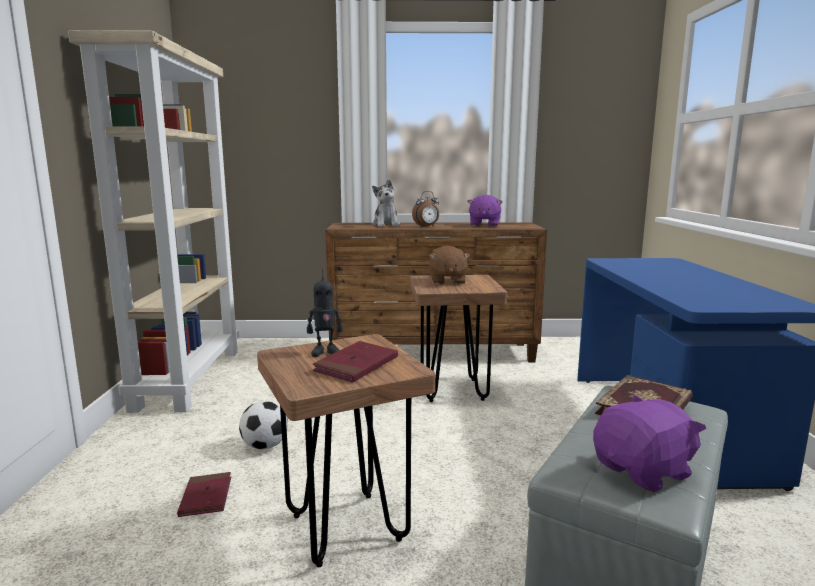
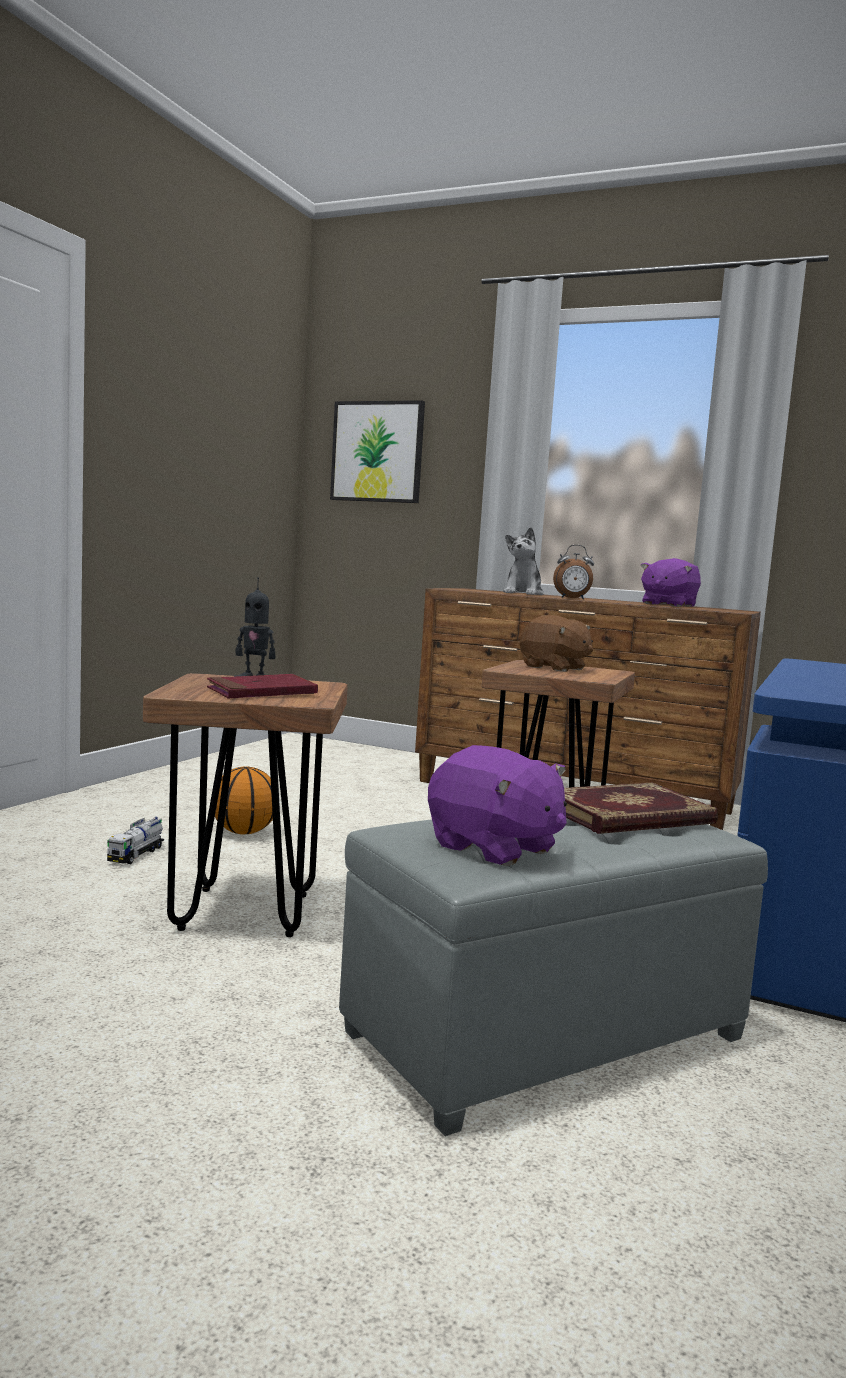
camera: 25 degrees right, 5 degrees down
(188, 377) = (234, 762): beige bookcase -> none
(206, 497) = (136, 854): red book -> toy truck
(248, 125) = (377, 452): none -> picture
(265, 446) = (244, 832): football -> basketball
(447, 281) = (554, 668): brown plush toy -> brown plush toy turned 75 degrees counterclockwise
(644, 471) = (494, 848): purple plush toy -> purple plush toy turned 45 degrees clockwise

